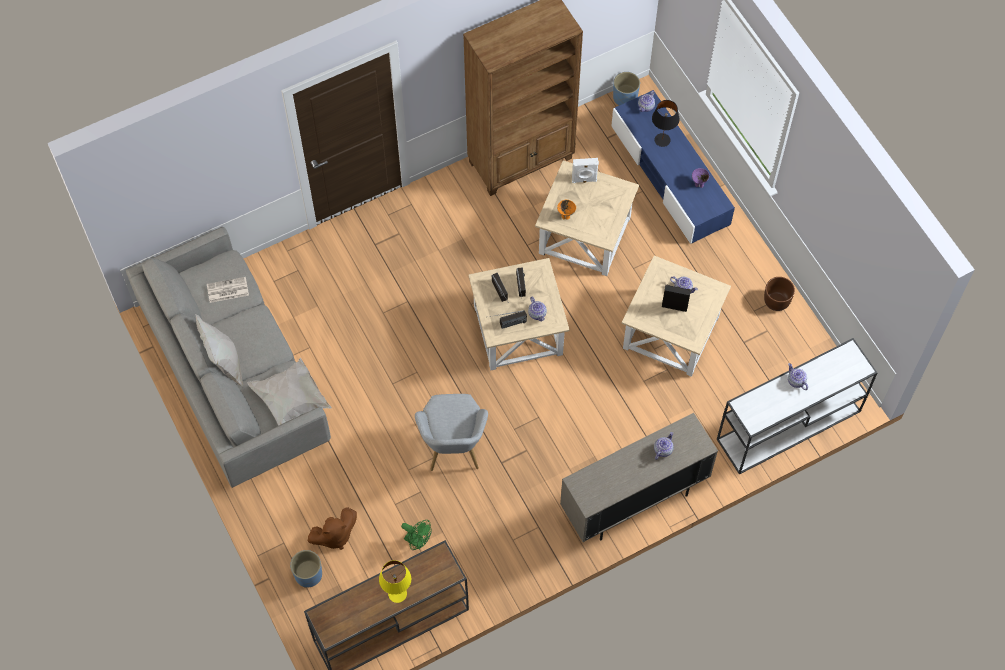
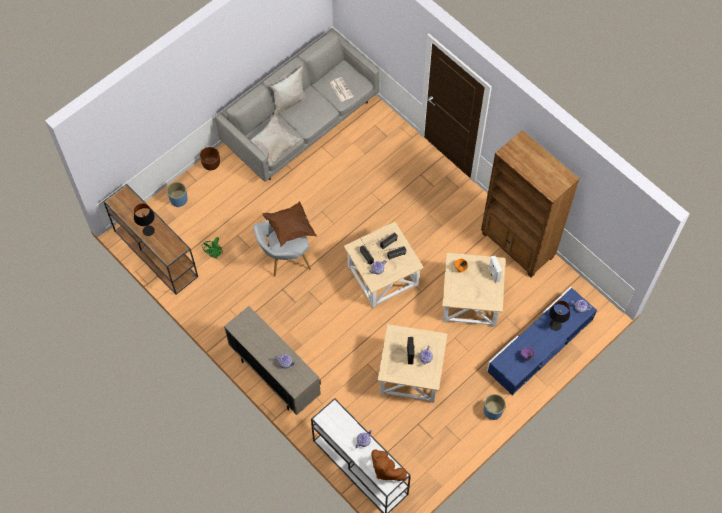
camera: 75 degrees right, 0 degrees up
(334, 536) = (207, 206): brown plush toy -> brown plush toy (386, 469)
(397, 593) = (148, 230): yellow table lamp -> black table lamp
(437, 410) = (291, 229): none -> brown pillow
(625, 98) = (595, 301): blue planter -> blue planter (493, 411)
(776, 301) = (459, 440): brown planter -> brown planter (211, 163)

